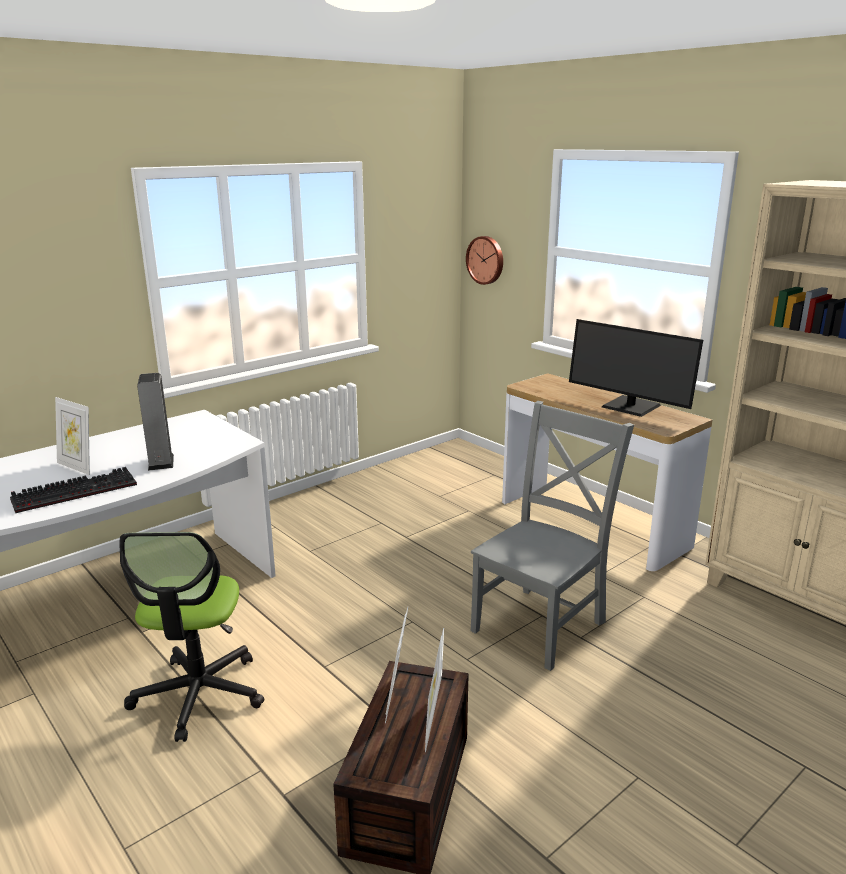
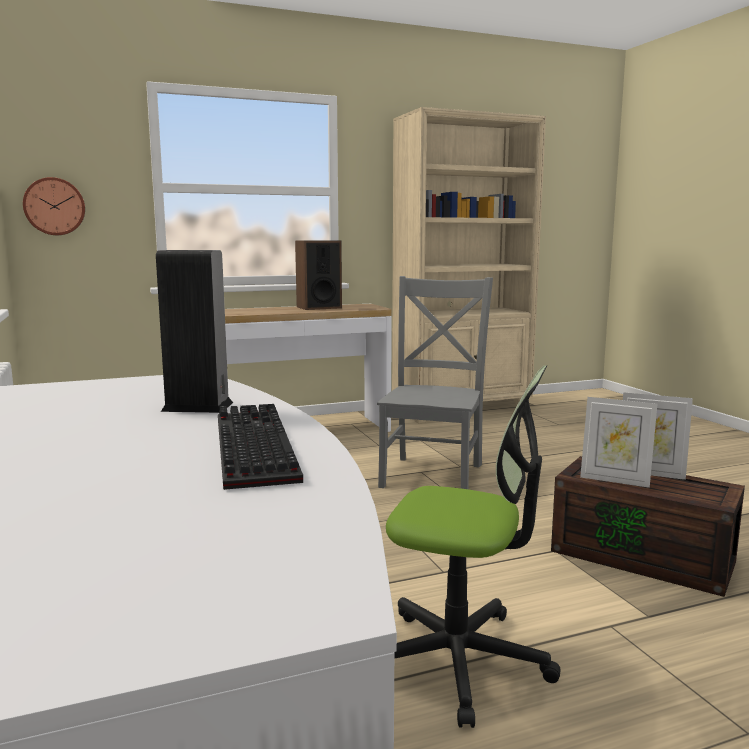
camera: 70 degrees left, 10 degrees down
(78, 466) = (117, 448): picture frame -> none
(542, 624) = (433, 474): grey chair -> grey chair turned 45 degrees clockwise
(630, 406) = (318, 307): monitor -> speaker

